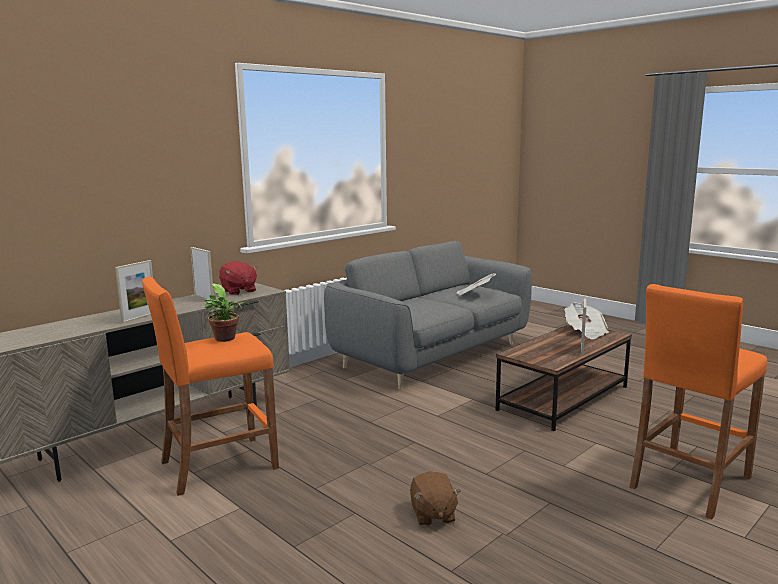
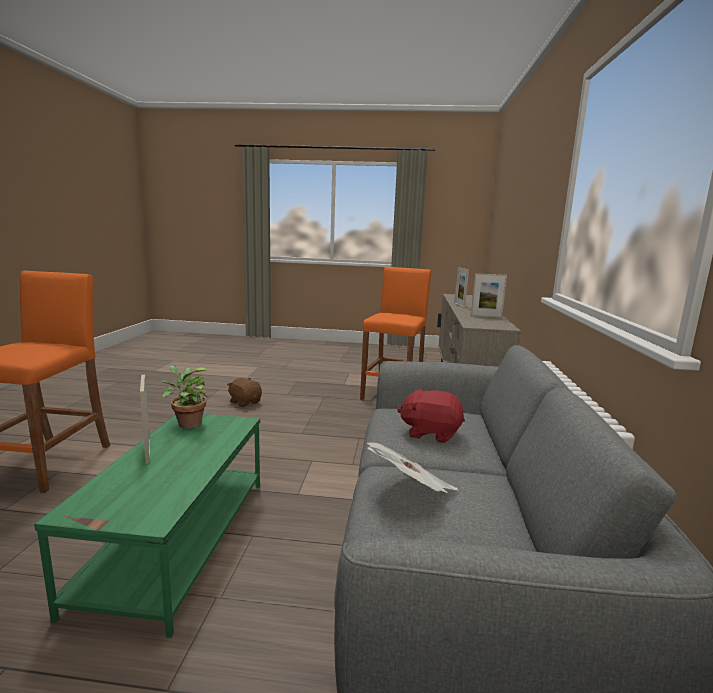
camera: 140 degrees right, 0 degrees up
(226, 339) = (399, 316): potted plant -> potted plant (187, 423)
(238, 291) = (491, 322): red plush toy -> red plush toy (430, 433)
(563, 398) = (178, 540): brown coffee table -> green coffee table
(585, 332) = (138, 500): newspaper -> none

